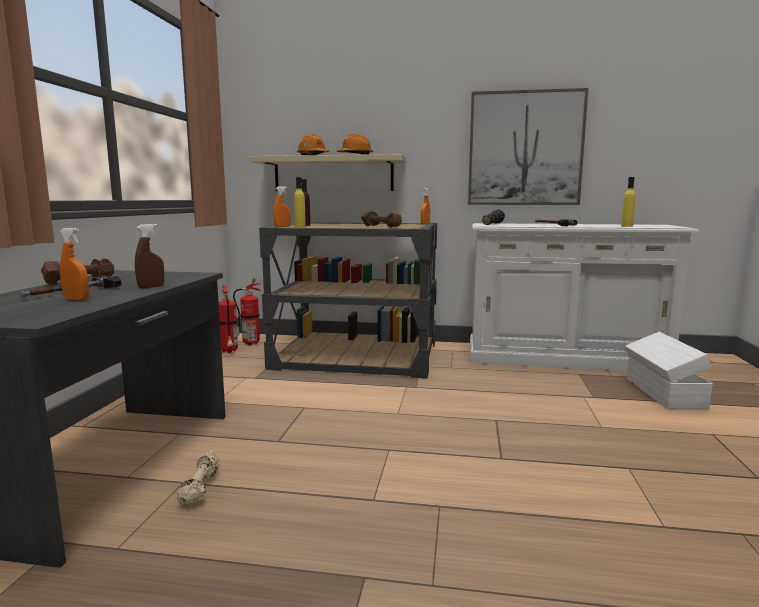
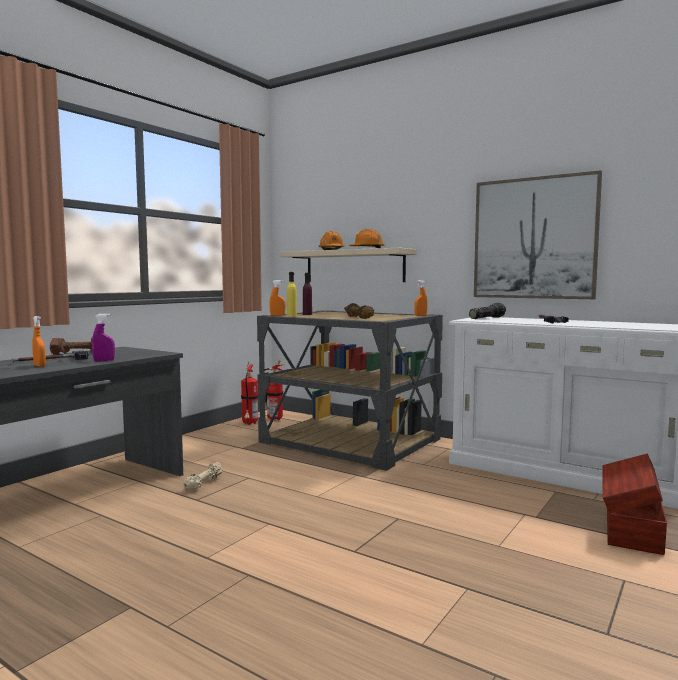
camera: 25 degrees right, 5 degrees down
(151, 287) = (104, 361): brown spray bottle -> purple spray bottle
(201, 489) = (106, 522): beige dumbbell -> beige dumbbell (204, 484)
(627, 226) = (626, 326): yellow bottle -> none
(663, 393) = (630, 528): white storage box -> brown storage box

